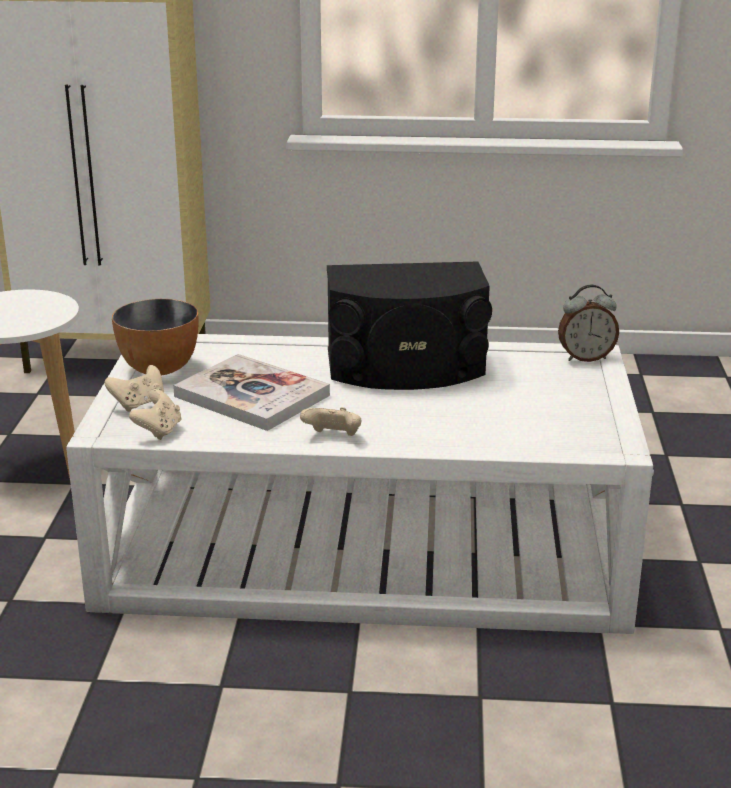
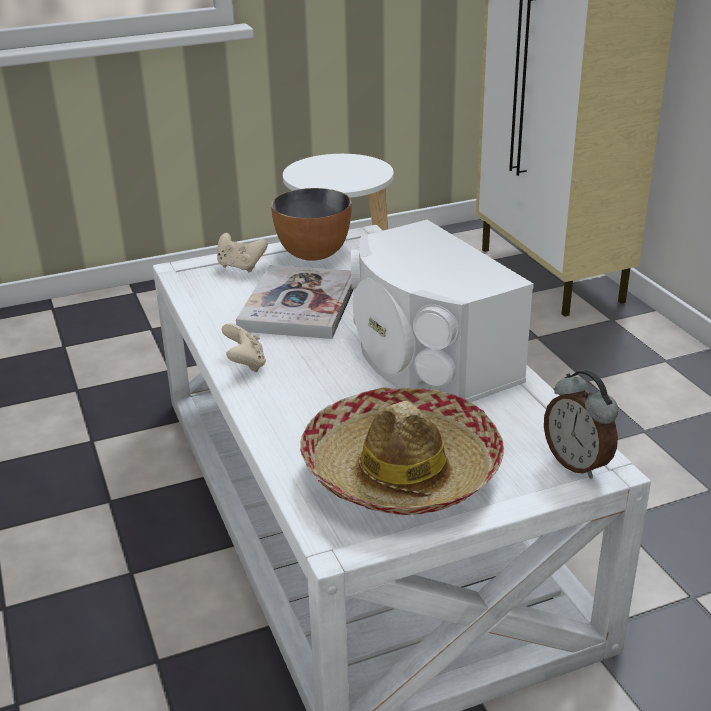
camera: 65 degrees right, 5 degrees up
(159, 431) = (198, 288): beige game controller -> none
(406, 368) = (428, 358): black speaker -> white speaker
(549, 411) = (401, 470): none -> hat

